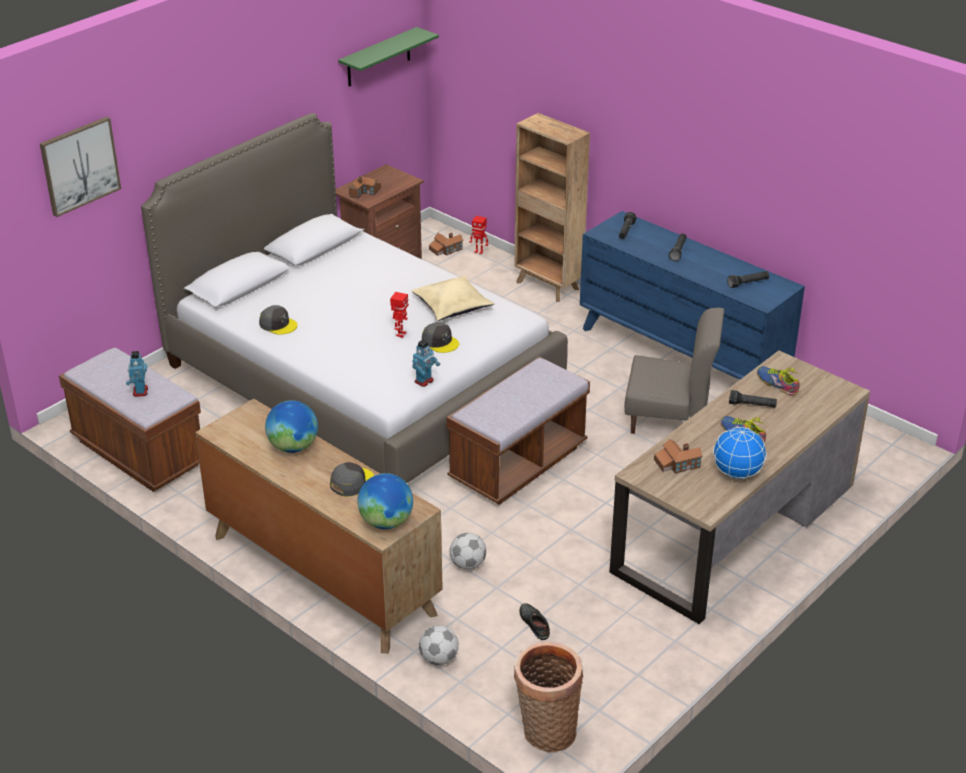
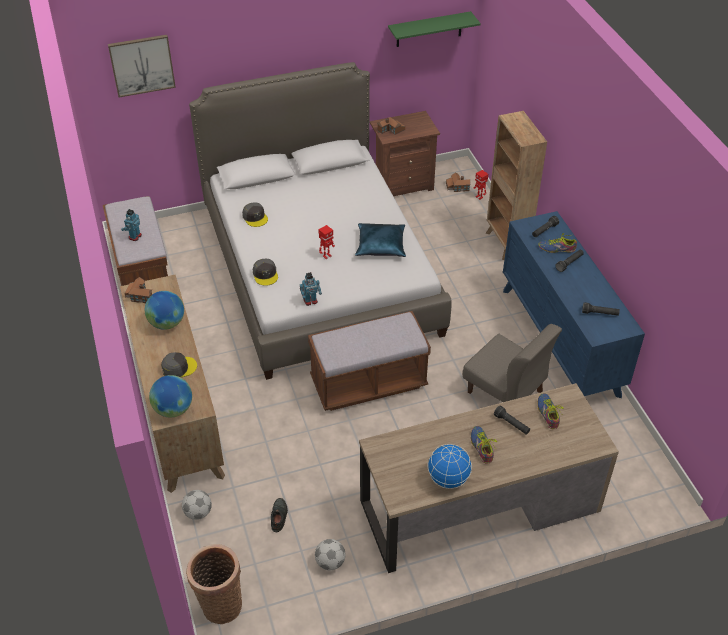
camera: 30 degrees right, 10 degrees up
(440, 342) = (348, 273): grey cap -> grey cap (265, 274)
(452, 306) = (381, 245): beige pillow -> blue pillow
(467, 564) = (272, 448): football -> football (330, 562)
(653, 242) = (557, 248): none -> shoe
(677, 464) = (411, 450): toy house -> toy house (140, 295)

